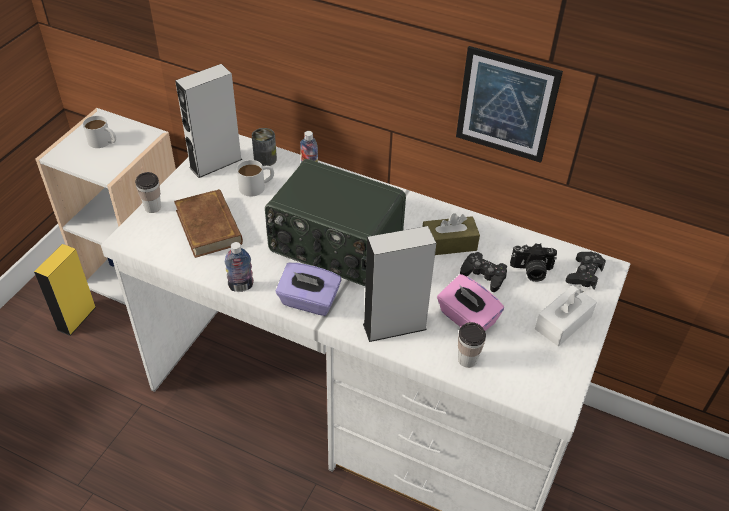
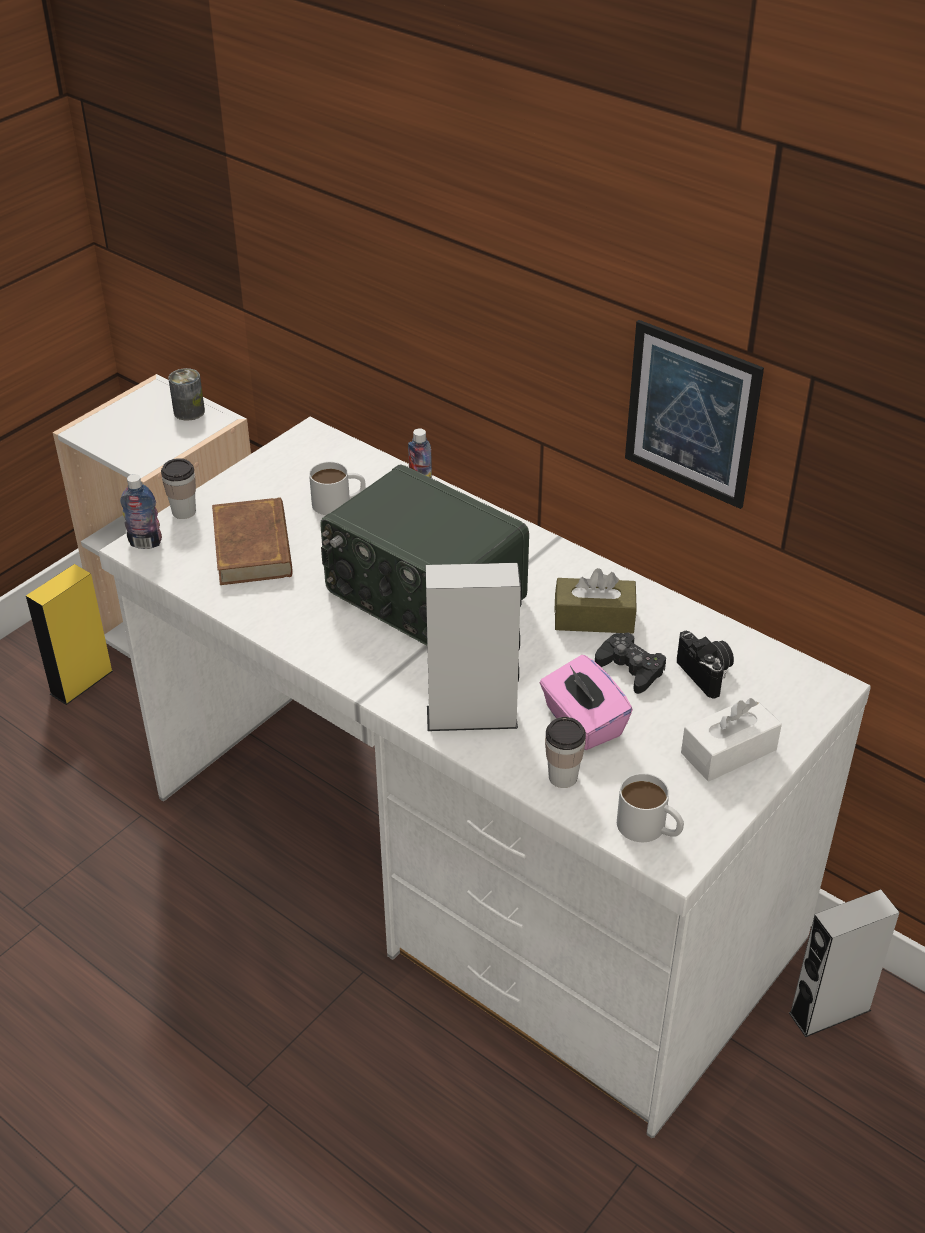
camera: 15 degrees right, 5 degrees down
(103, 142) = (151, 421): white mug -> white mug (649, 828)
(215, 163) = (290, 464): grey speaker -> grey speaker (829, 1011)
(241, 286) = (271, 631): bottle -> bottle (145, 543)
(265, 159) = (363, 467): can -> can (189, 411)
(308, 301) = (359, 665): purple tissue box -> none
(531, 271) = (707, 674): camera -> camera turned 135 degrees counterclockwise
(584, 274) = (789, 690): black game controller -> none

